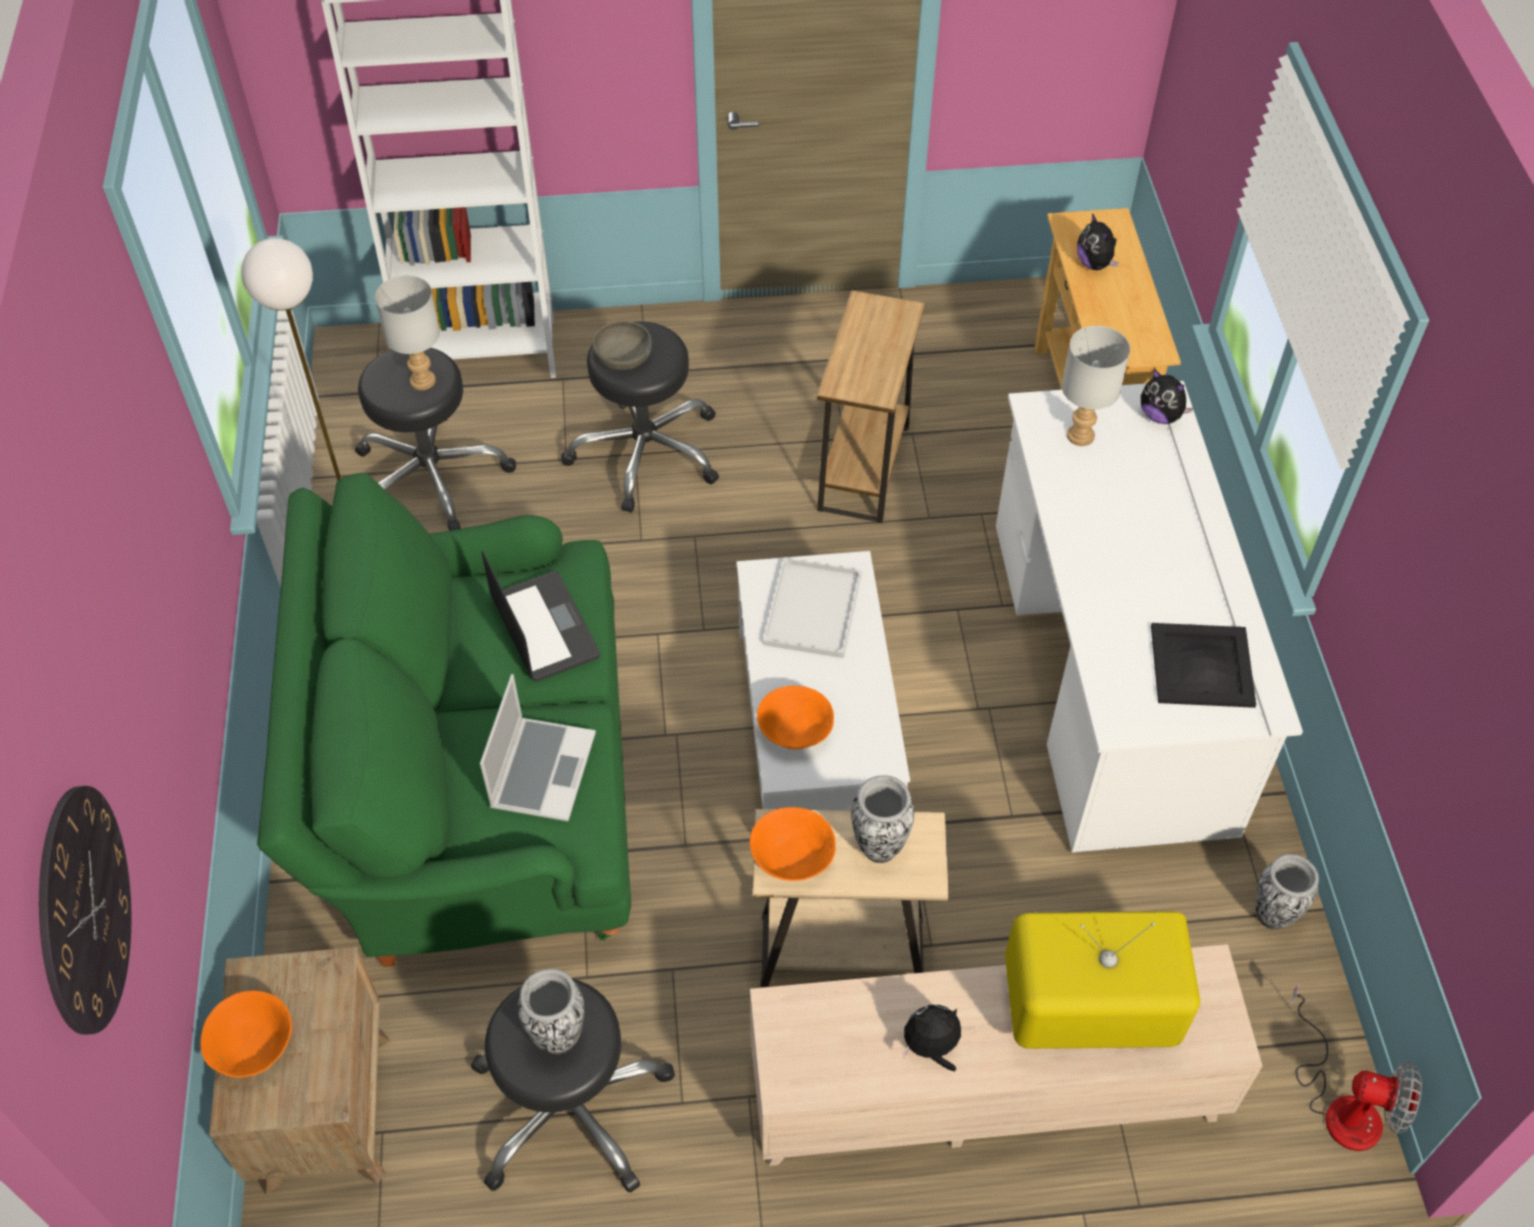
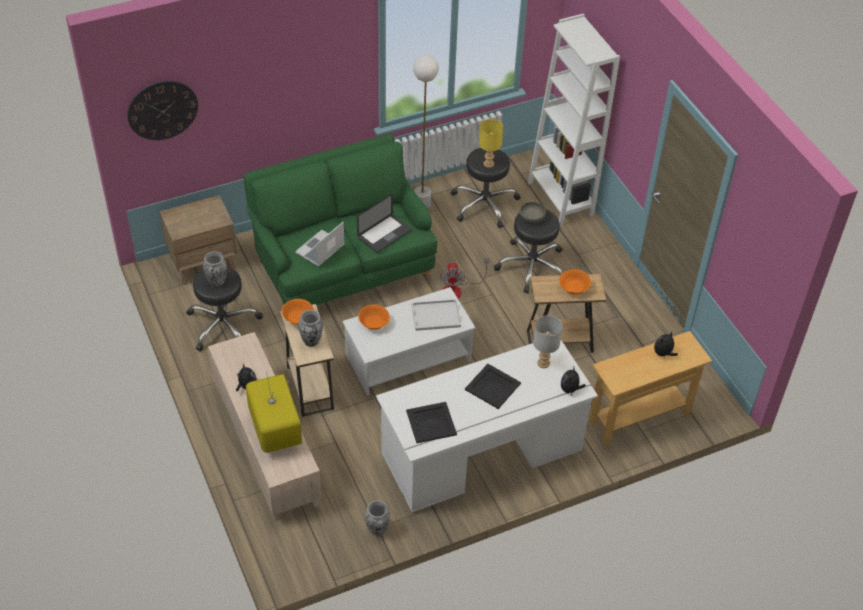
camera: 70 degrees right, 5 degrees down
(252, 1044) = (191, 210): orange bowl -> orange bowl (574, 288)
(423, 381) = (488, 164): grey table lamp -> yellow table lamp
(542, 769) = (320, 250): laptop -> laptop turned 135 degrees clockwise
(1122, 533) = (492, 386): none -> black tray
(1341, 1103) = (296, 564): fan -> fan (457, 289)

